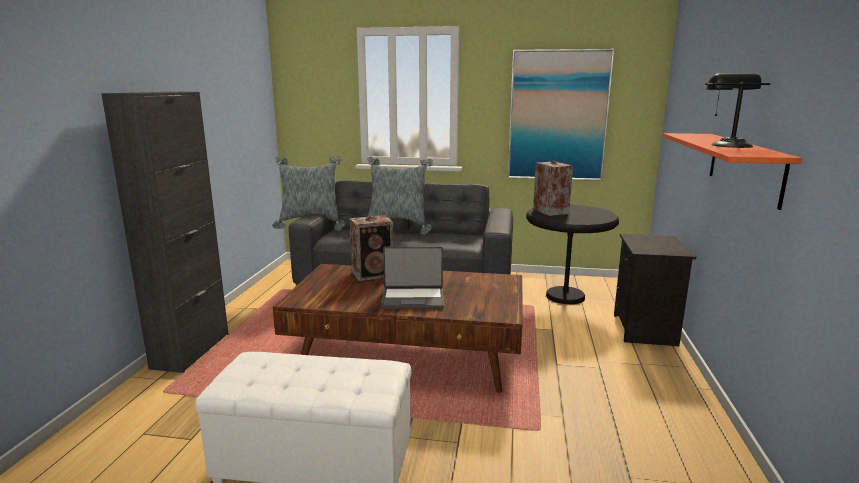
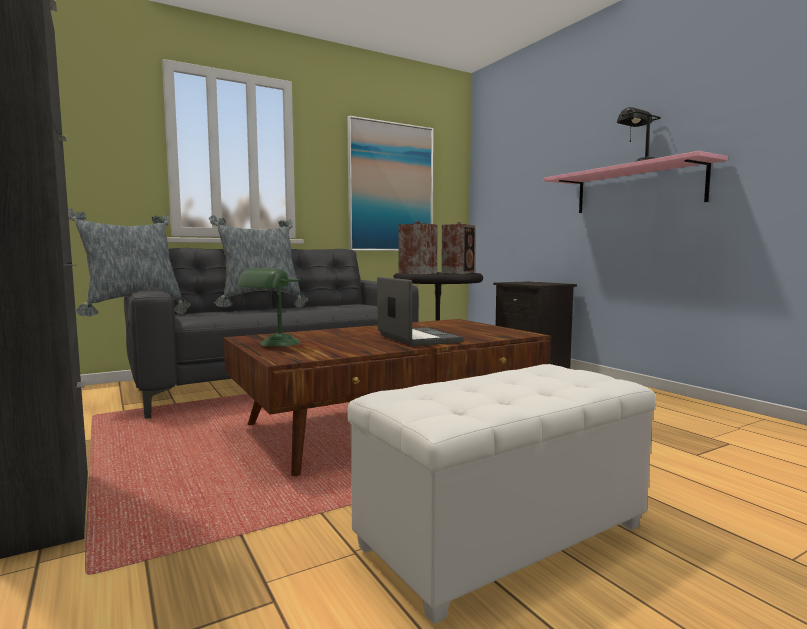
camera: 40 degrees left, 10 degrees down
(324, 281) = (274, 344): none -> green table lamp
(374, 274) = (320, 334): speaker -> speaker (459, 273)
(413, 299) = (417, 338): laptop -> laptop turned 75 degrees counterclockwise
(744, 167) = (637, 189): orange shelf -> pink shelf

